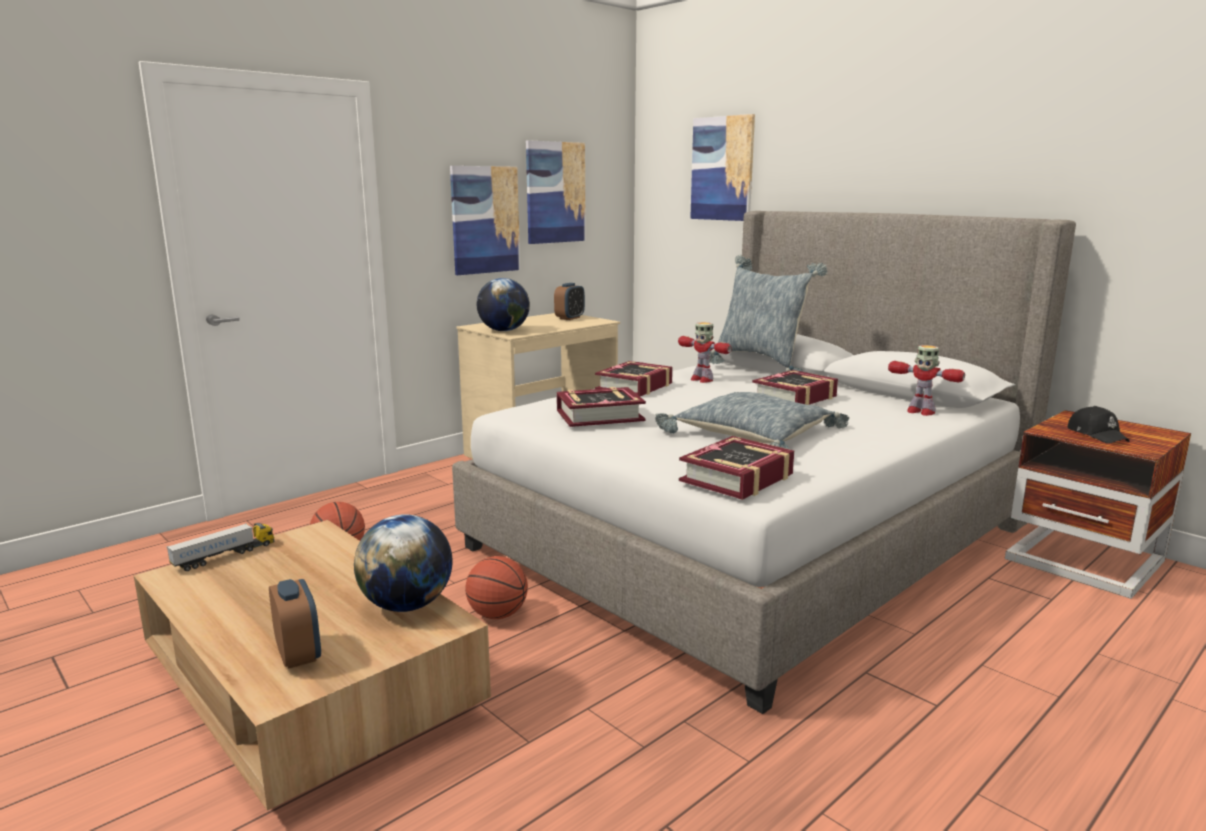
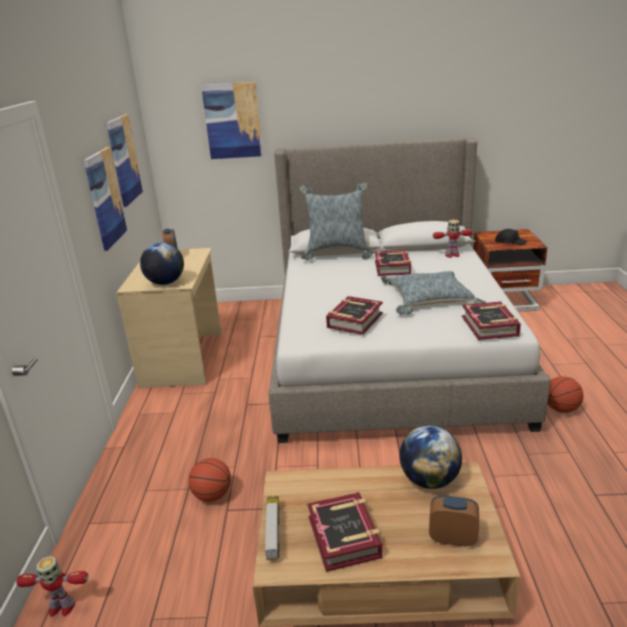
camera: 45 degrees left, 10 degrees up
(498, 615) = (374, 465): basketball -> basketball (561, 409)
(635, 386) = (309, 292): book -> book (344, 536)
(701, 379) = (324, 273): toy robot -> toy robot (61, 607)

